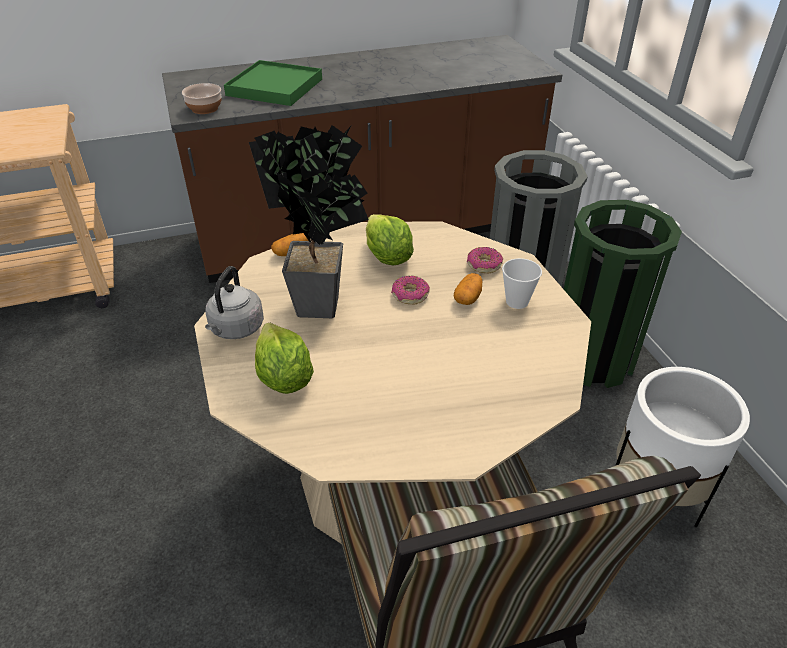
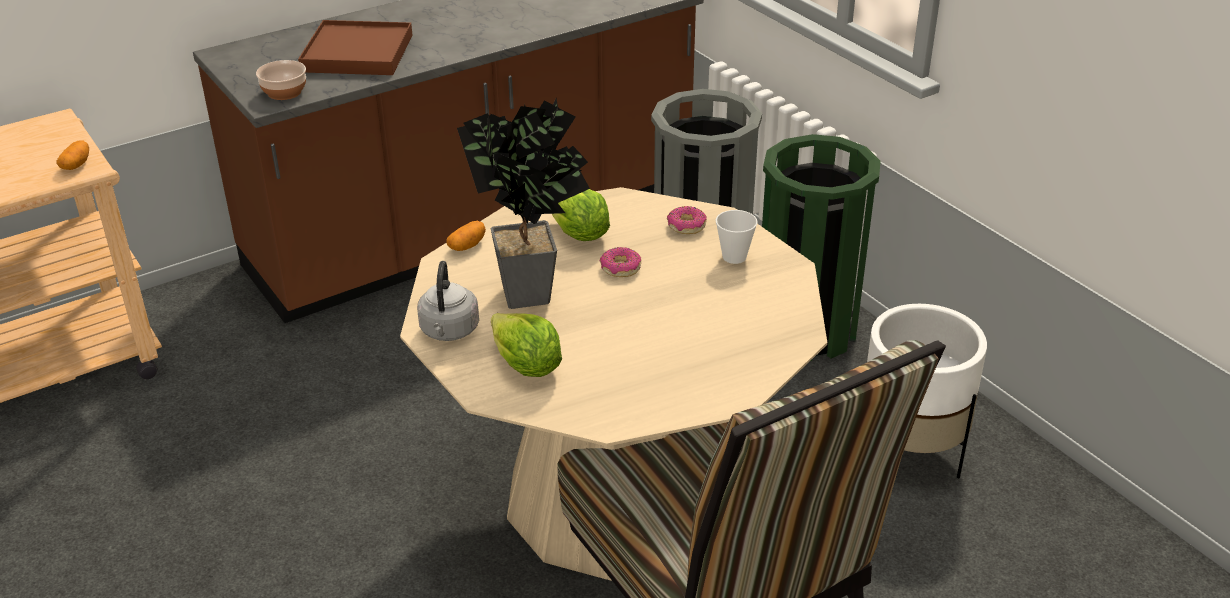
camera: 15 degrees left, 5 degrees down
(275, 87) = (358, 53): green tray -> brown tray
(468, 298) = (682, 261): potato -> potato (76, 165)

